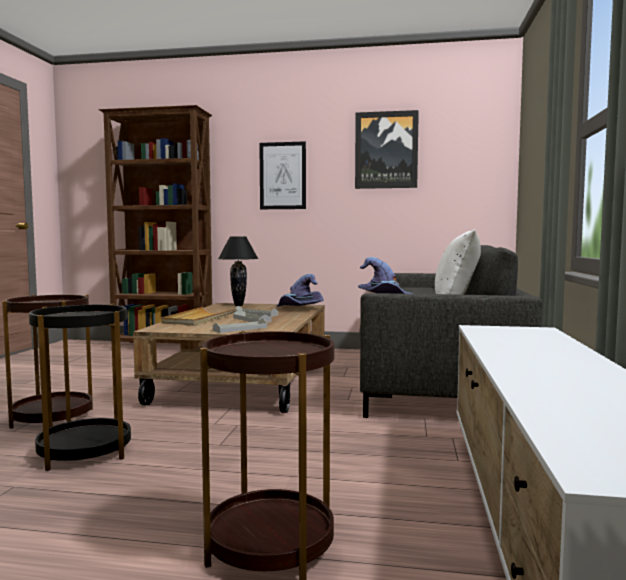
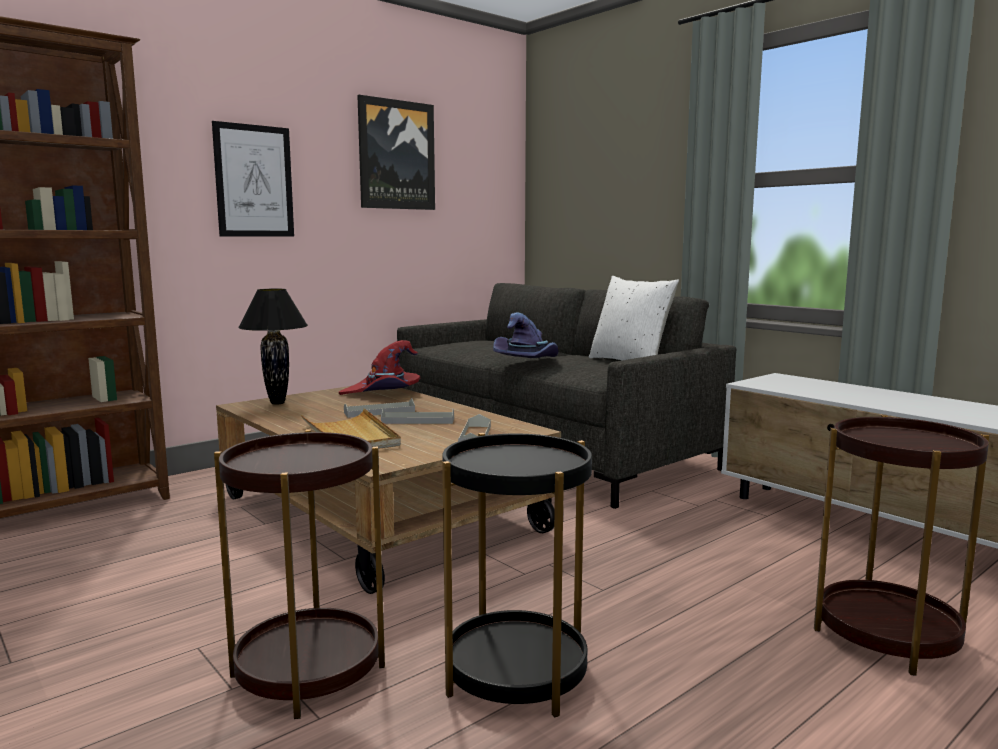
camera: 50 degrees left, 5 degrees up
(299, 309) = (384, 393): purple hat -> red hat

